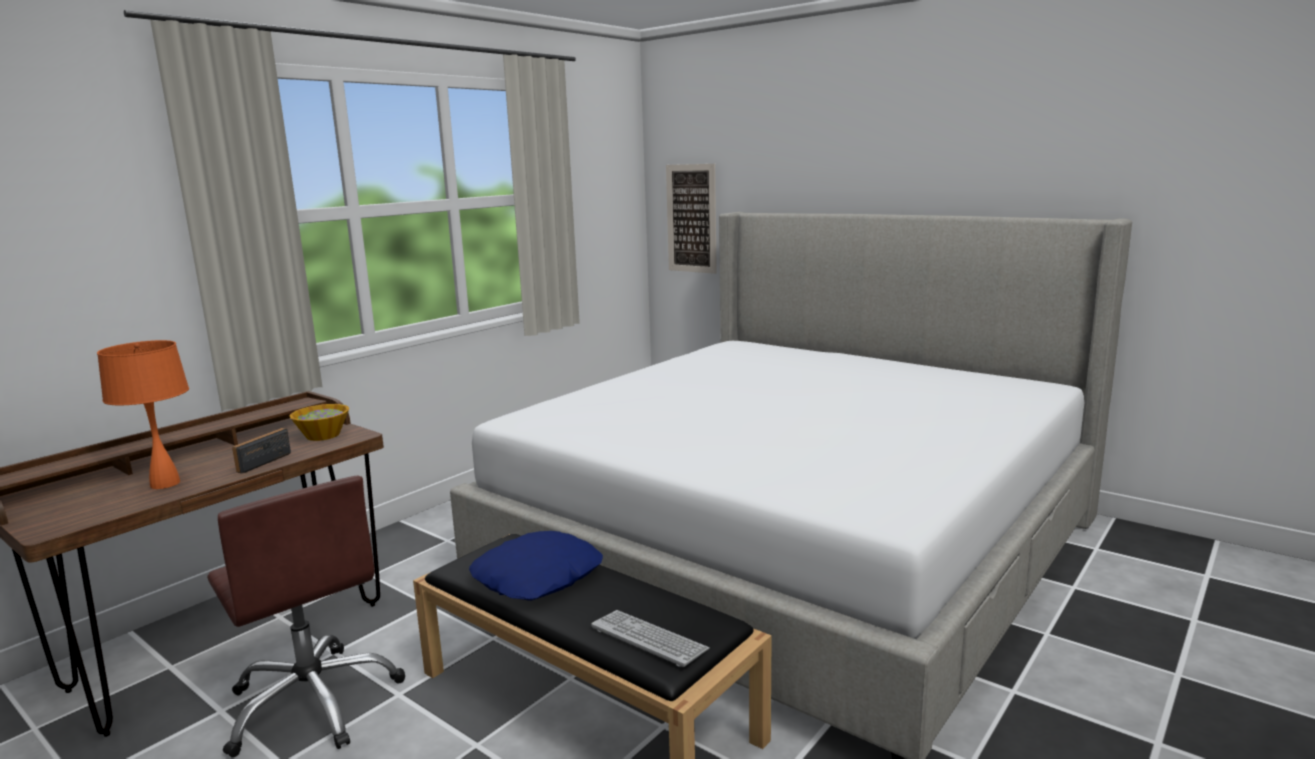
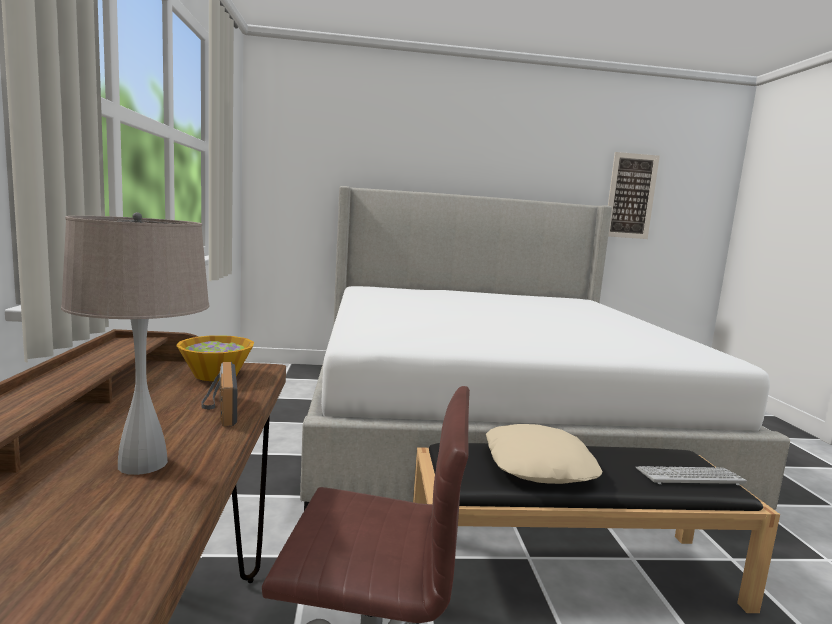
camera: 45 degrees left, 5 degrees down
(165, 484) = (143, 464): orange table lamp -> beige table lamp
(538, 577) = (539, 465): blue pillow -> beige pillow
(691, 218) = (293, 190): picture -> picture (631, 196)

